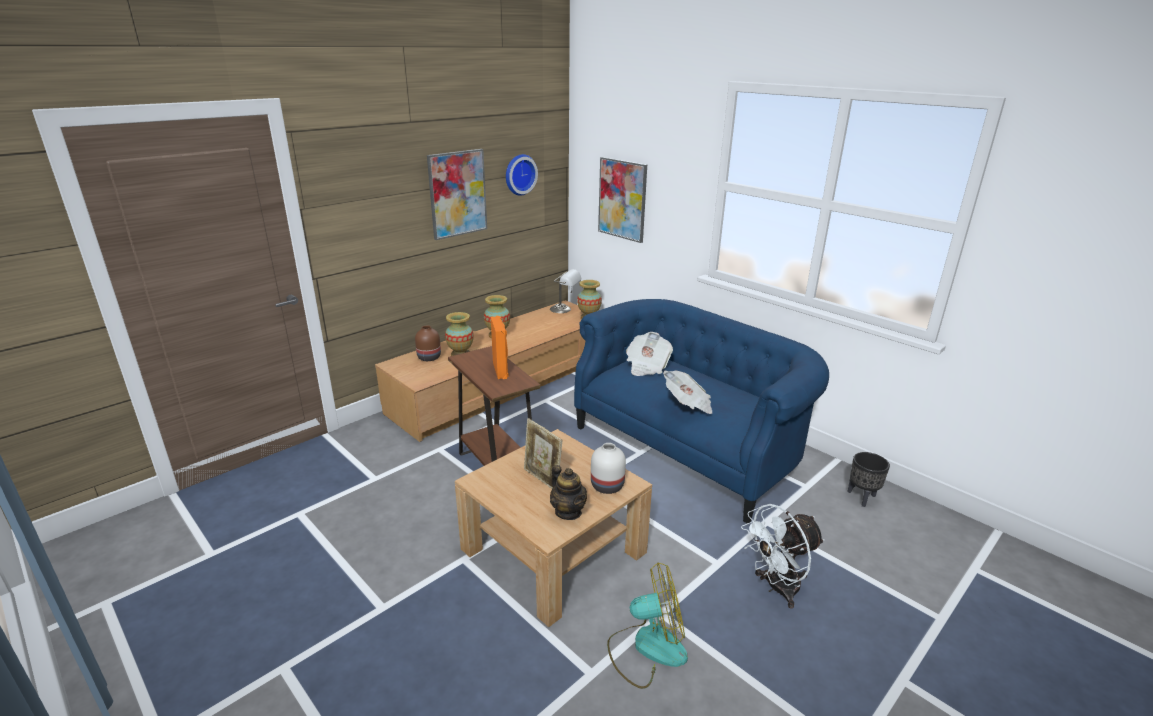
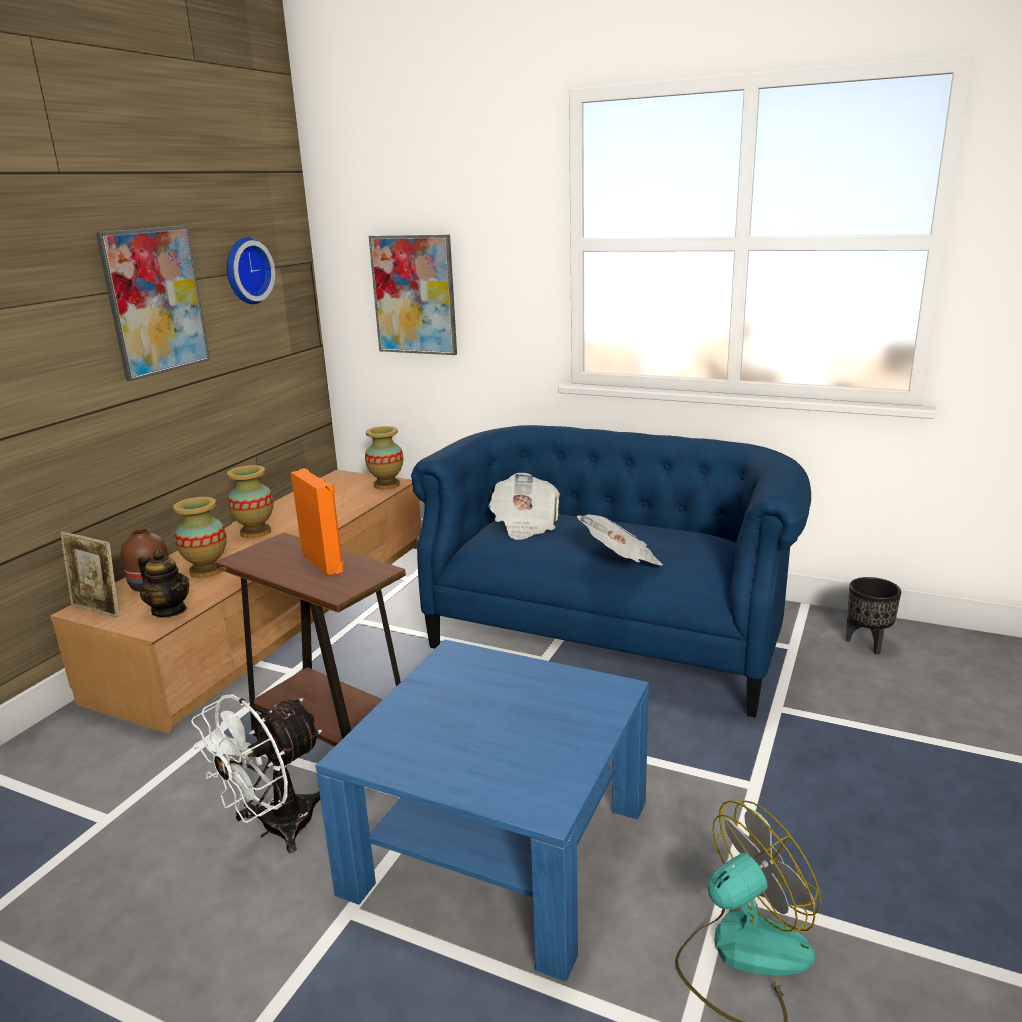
camera: 20 degrees left, 5 degrees down
(542, 479) = (472, 720): picture frame -> picture frame (98, 609)
(553, 551) = (499, 846): brown coffee table -> blue coffee table
(565, 309) = (343, 481): white table lamp -> none
(568, 512) = (550, 760): teapot -> teapot (169, 610)
(606, 485) = (582, 702): white vase -> none
(776, 588) = (855, 796): white fan -> white fan (275, 828)

